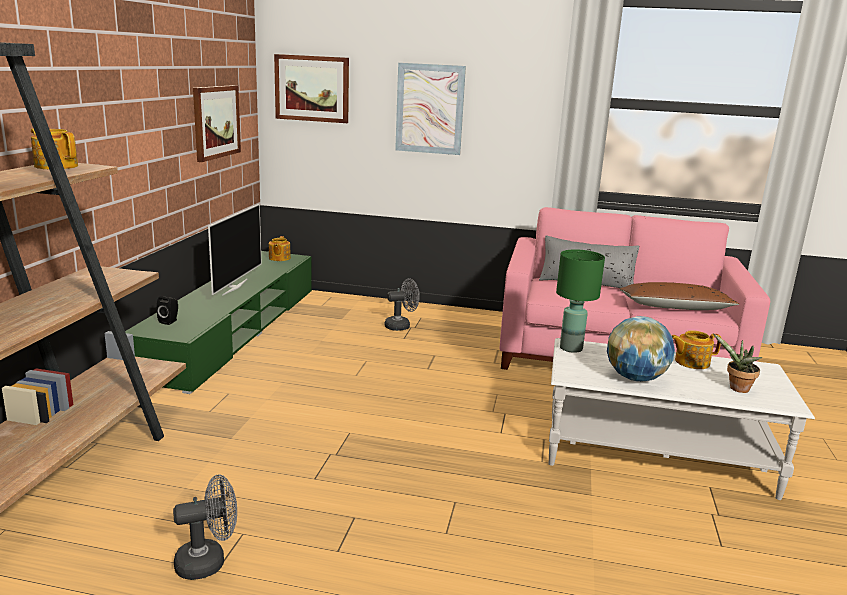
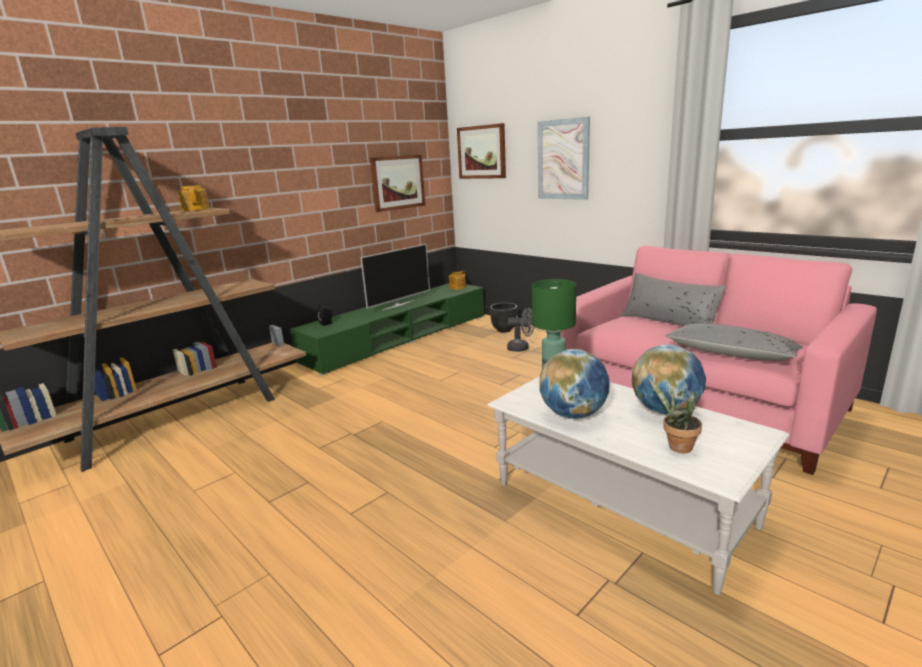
camera: 35 degrees right, 0 degrees up
(208, 561) = (197, 484): grey fan -> none
(355, 307) = (504, 330): none -> black planter
(674, 308) = (730, 354): brown pillow -> grey pillow
(691, 362) = (665, 410): teapot -> globe

